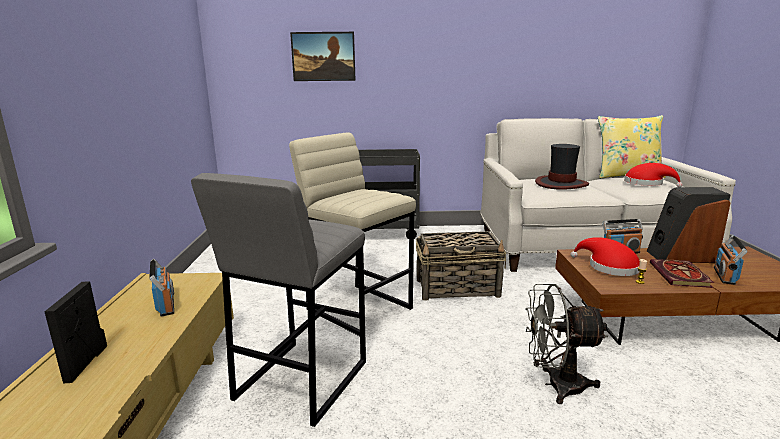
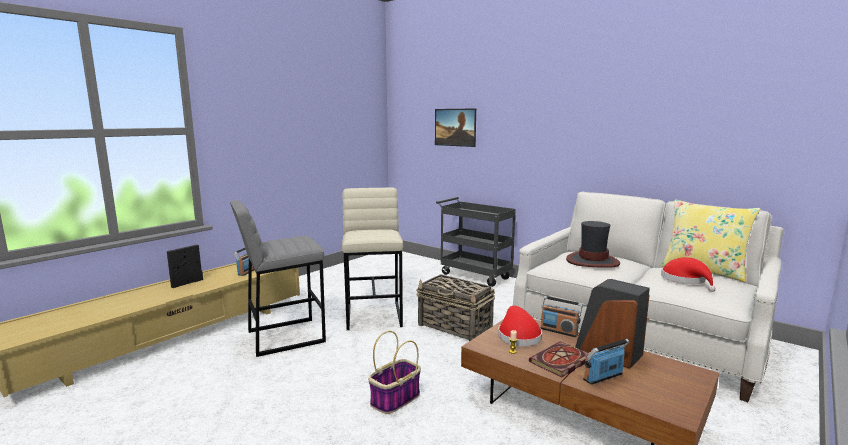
camera: 40 degrees right, 5 degrees down
(556, 385) = (395, 399): grey fan -> basket

